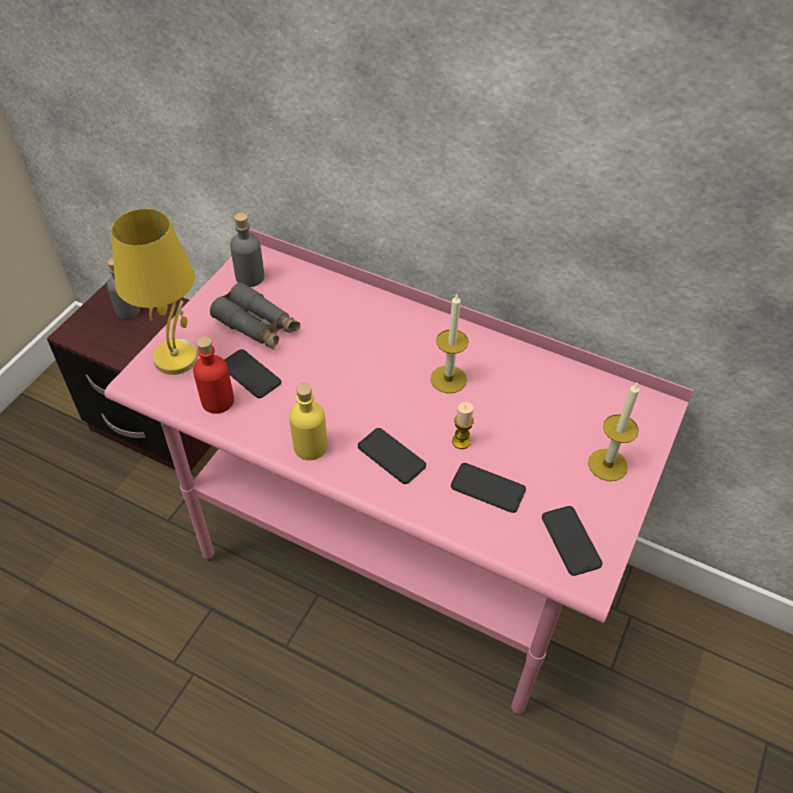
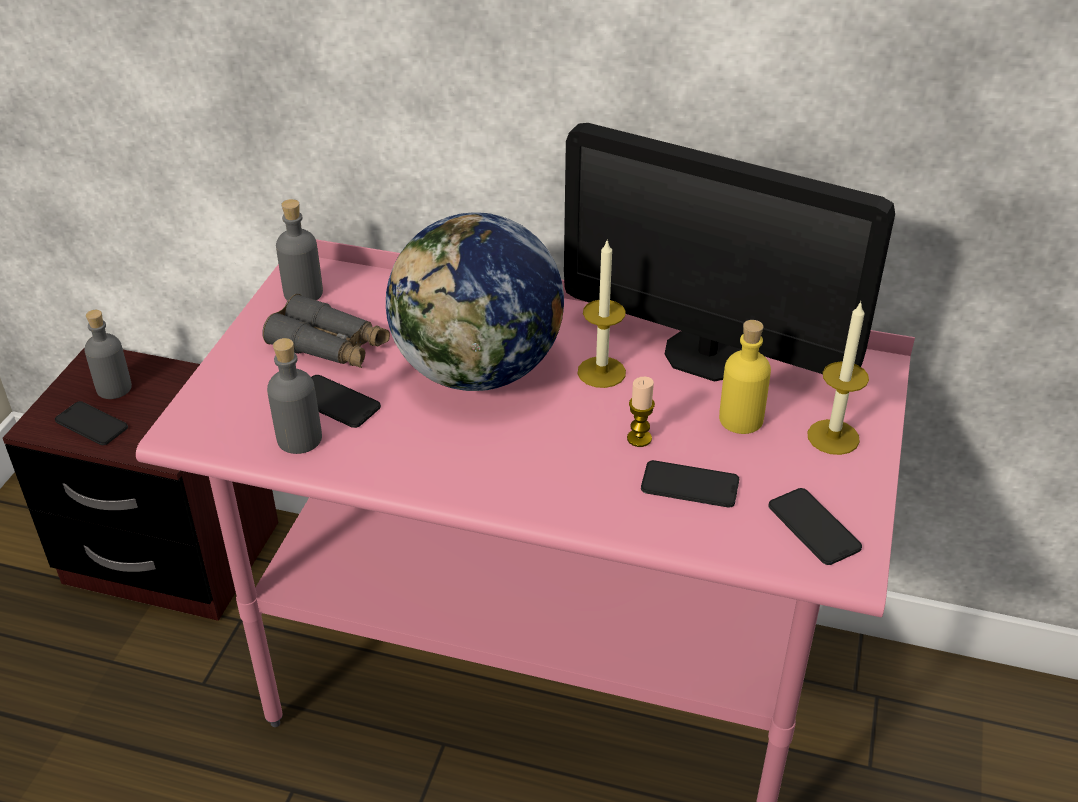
camera: 10 degrees left, 10 degrees down
(176, 357) = (227, 396): yellow table lamp -> none
(217, 401) = (299, 439): red bottle -> grey bottle
(310, 447) = (441, 473): yellow bottle -> yellow bottle (740, 419)
(358, 364) = (478, 371): none -> globe
(391, 456) = (553, 468): phone -> phone (91, 424)
(531, 376) = (707, 354): none -> monitor

